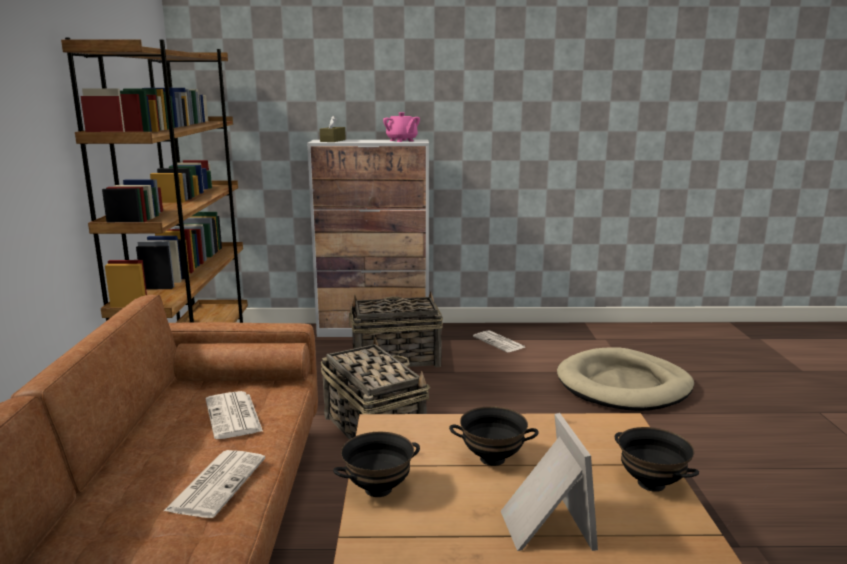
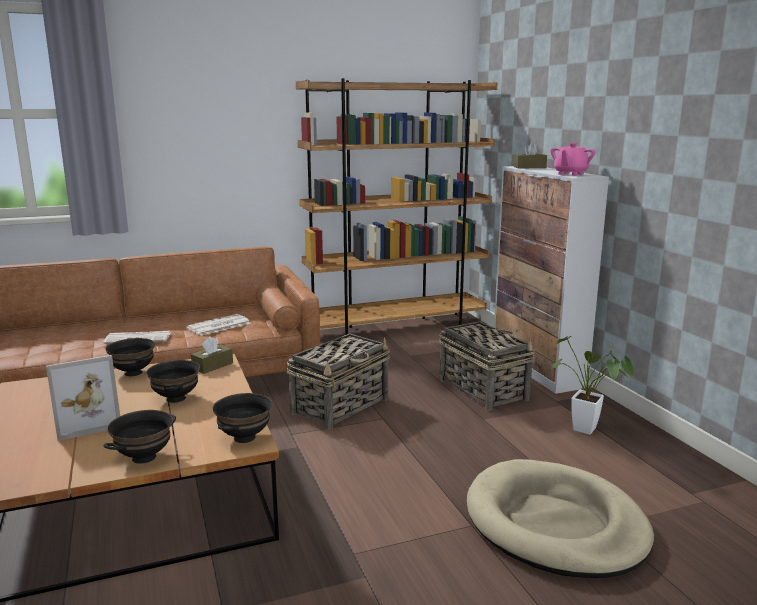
camera: 70 degrees right, 0 degrees up
(396, 430) = (212, 366): none -> brown tissue box
(499, 342) = (590, 431): newspaper -> potted plant
(611, 426) = (244, 437): none -> black bowl

